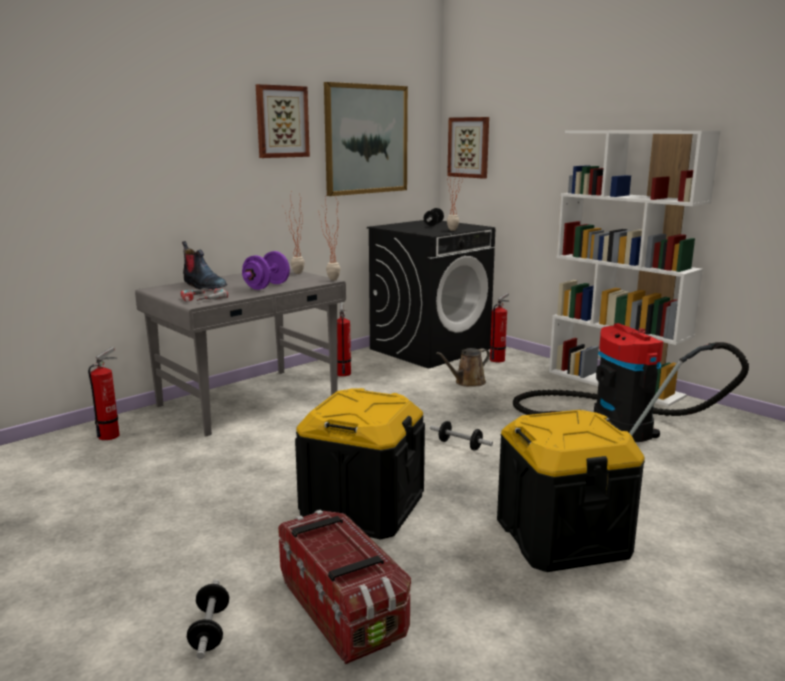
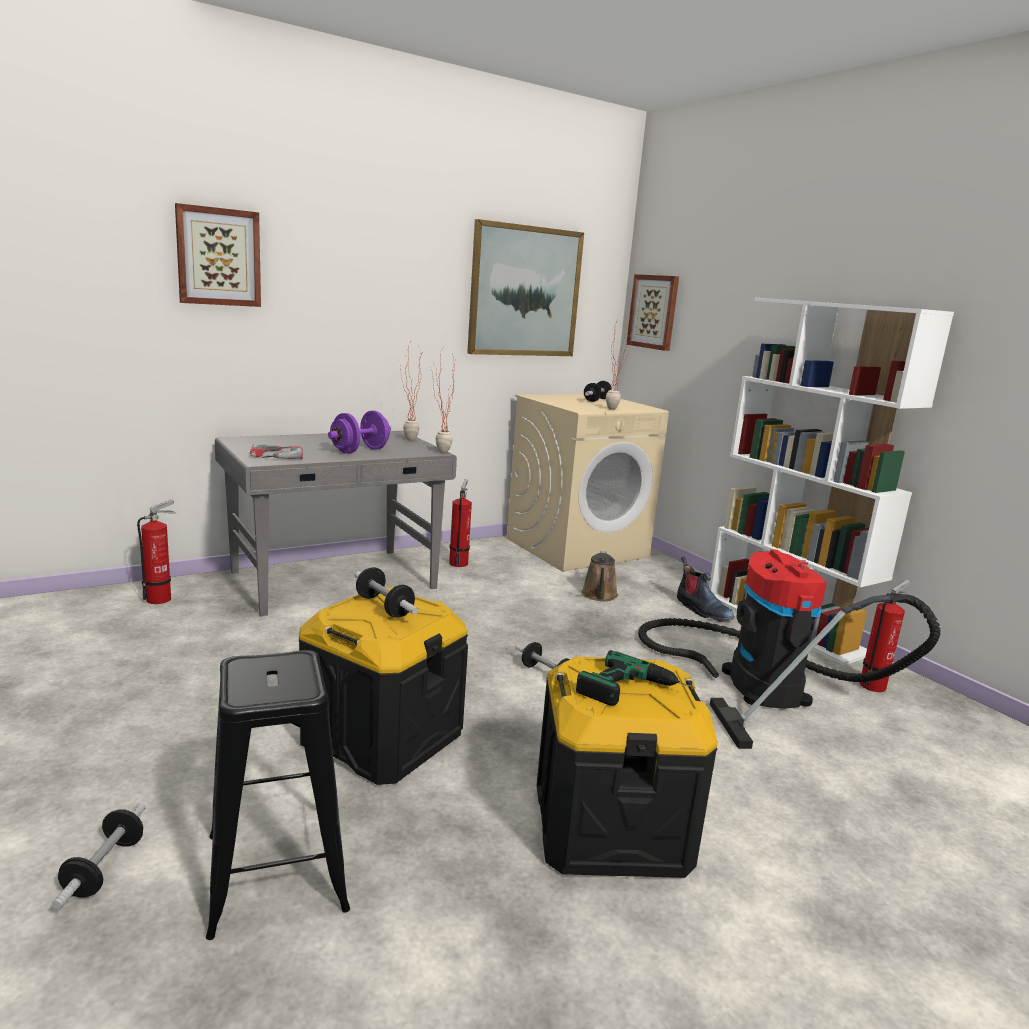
camera: 10 degrees right, 0 degrees up
(203, 286) = (291, 442): boot -> boot (701, 610)
(282, 121) = (416, 261): picture -> picture (218, 257)
(342, 608) = (276, 872): storage box -> black stool
(357, 402) = (384, 607): none -> dumbbell
(430, 349) = (577, 547): black washing machine -> beige washing machine
(467, 382) = (599, 595): brown watering can -> brown watering can turned 60 degrees counterclockwise
(498, 359) = (652, 572): fire extinguisher -> fire extinguisher (874, 685)
(578, 431) = (636, 692): none -> power drill

